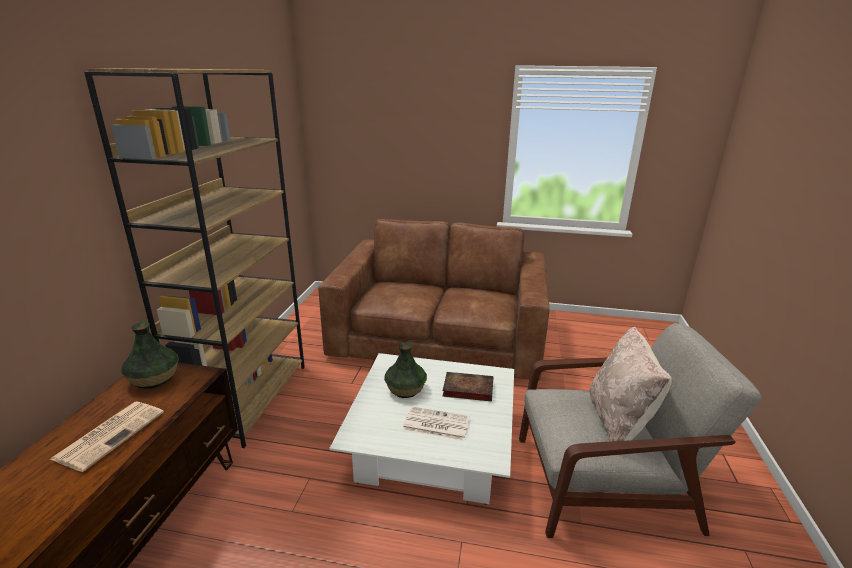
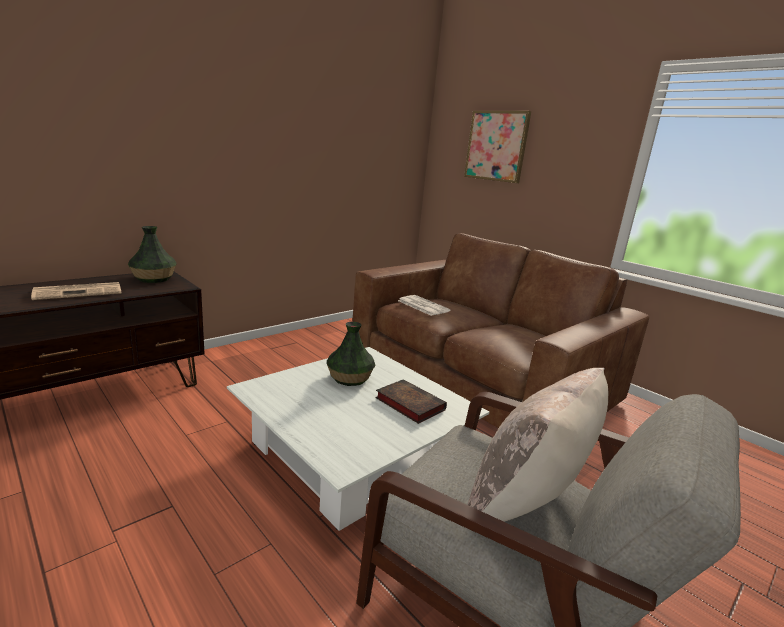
camera: 35 degrees right, 5 degrees down
(248, 398) = (262, 352): brown bookcase -> none
(382, 132) = (496, 146): none -> picture
(435, 424) = (334, 413): newspaper -> newspaper (422, 306)

